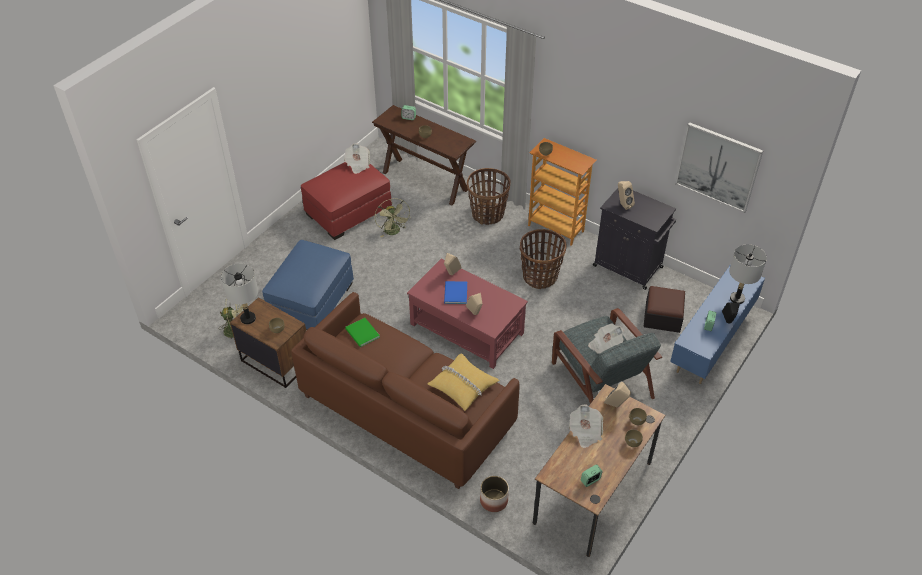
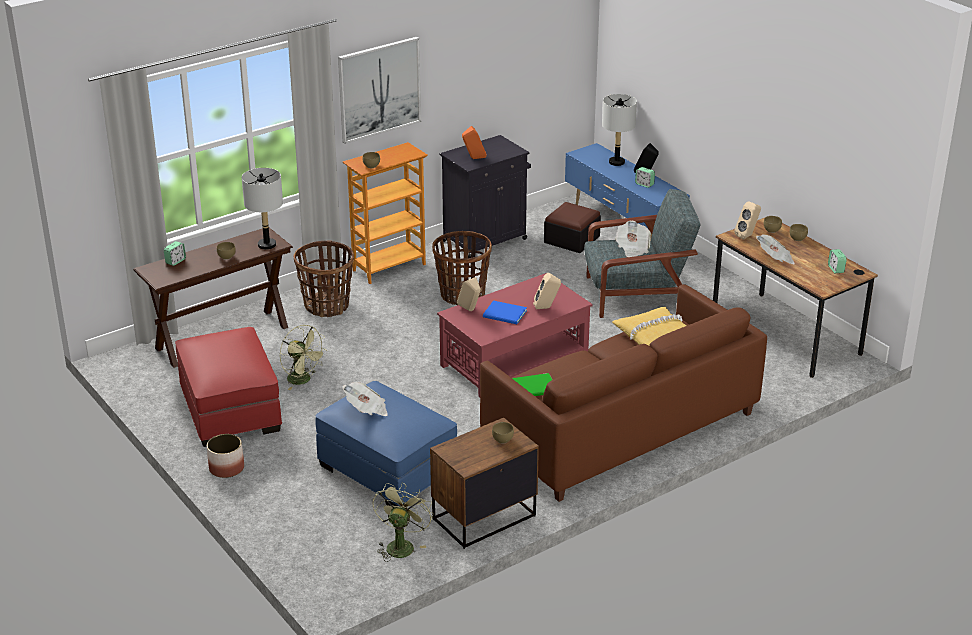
camera: 70 degrees left, 15 degrees down
(248, 318) = (466, 461): grey table lamp -> grey table lamp (266, 245)
(357, 164) = (204, 339): newspaper -> newspaper (367, 410)
(394, 232) = (303, 380): green fan -> green fan turned 45 degrees clockwise
(493, 500) = (774, 395): planter -> planter (226, 468)
(623, 205) = (474, 158): beige speaker -> orange speaker
(718, 167) = (528, 54): picture -> picture (379, 89)

